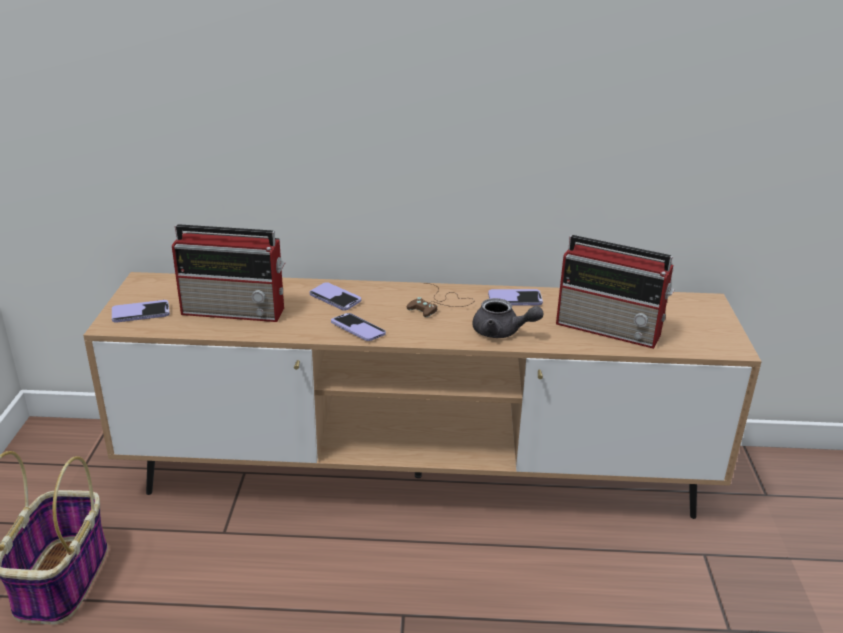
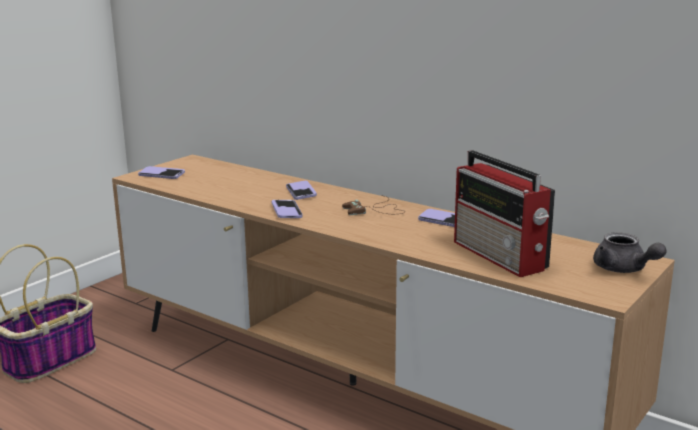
camera: 35 degrees right, 10 degrees down
(236, 310) = (221, 185): radio -> none
(502, 332) = (396, 236): grey teapot -> grey teapot (624, 270)

